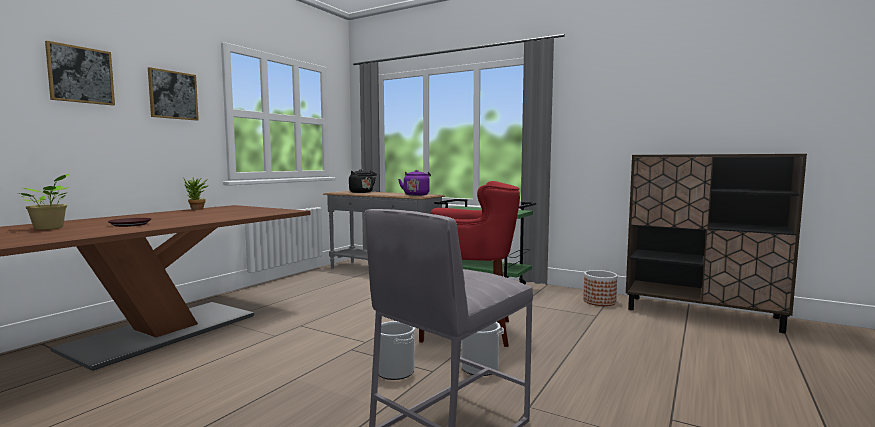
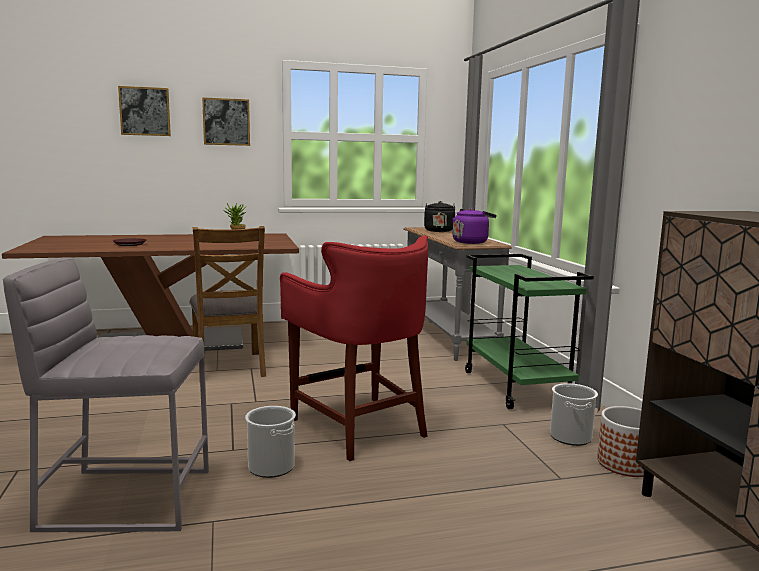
camera: 45 degrees right, 5 degrees up
(50, 228) = (90, 240): potted plant -> none
(279, 330) = (230, 366): none -> brown chair
(395, 371) = (210, 436): bucket -> bucket (570, 437)

